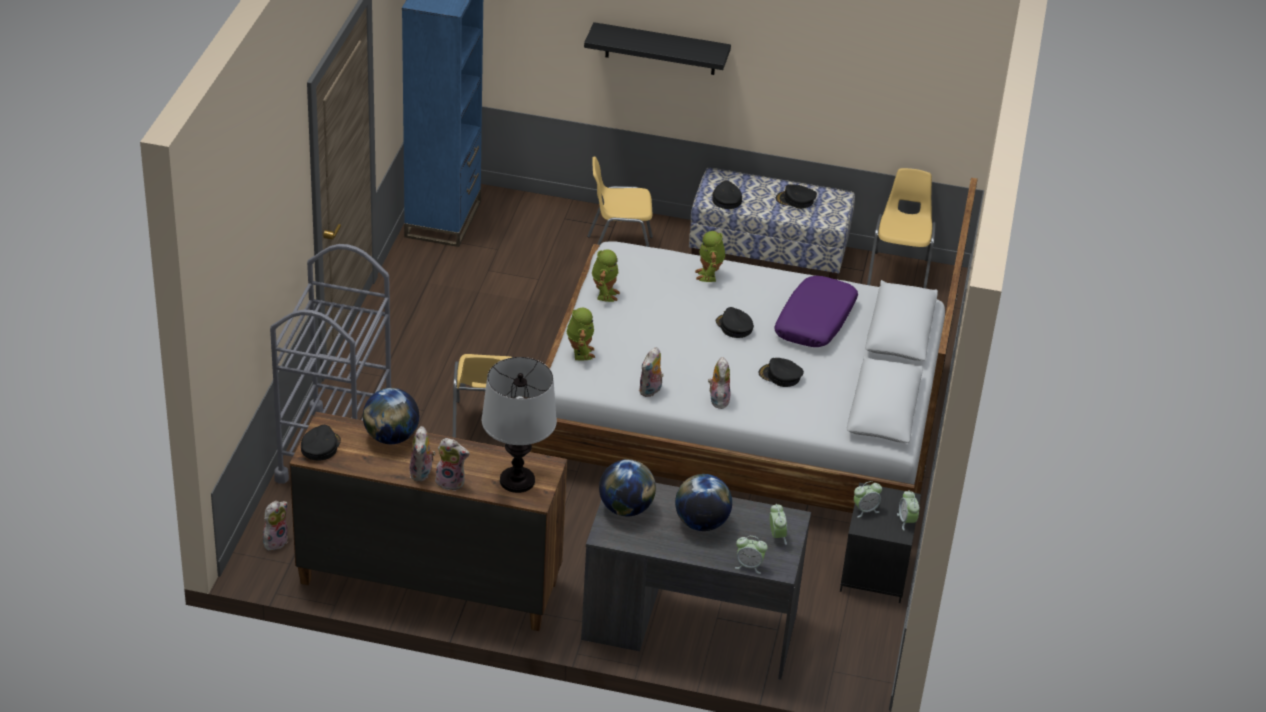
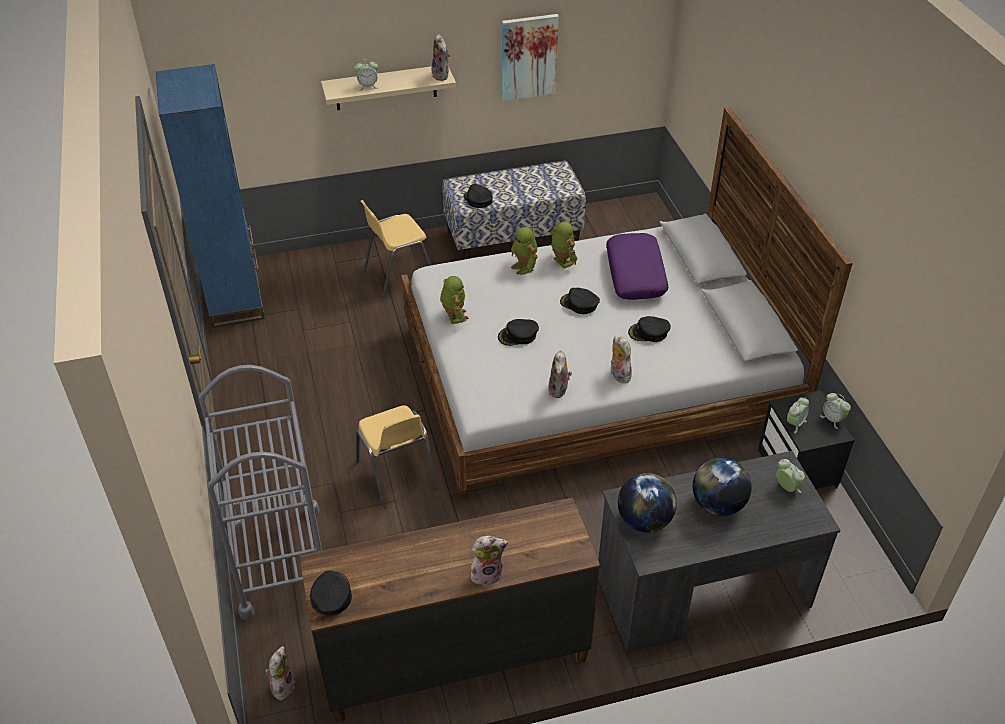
camera: 25 degrees left, 5 degrees up
(391, 437) = (394, 550): globe -> none
(422, 473) = (453, 578): plush toy -> plush toy (442, 75)
(517, 480) = (547, 542): table lamp -> none
(580, 353) = (474, 379): toy robot -> toy robot (562, 261)
(660, 49) = (386, 87): black shelf -> beige shelf
(749, 566) = (791, 529): alarm clock -> alarm clock (367, 86)
(795, 200) = (530, 182): black cap -> black cap (518, 336)
(823, 63) = (528, 57): none -> picture
(898, 274) = (614, 214): yellow chair -> none

